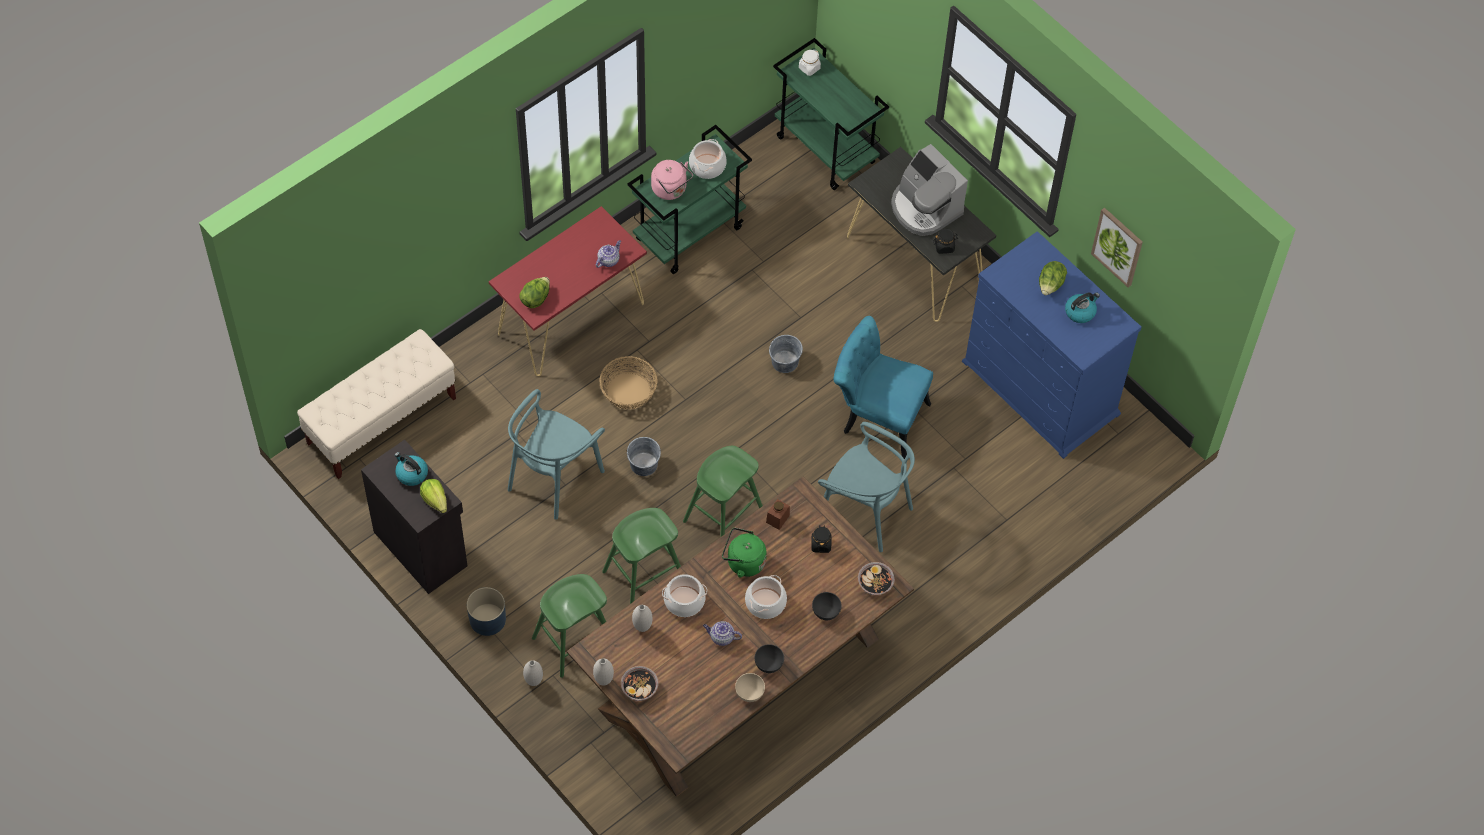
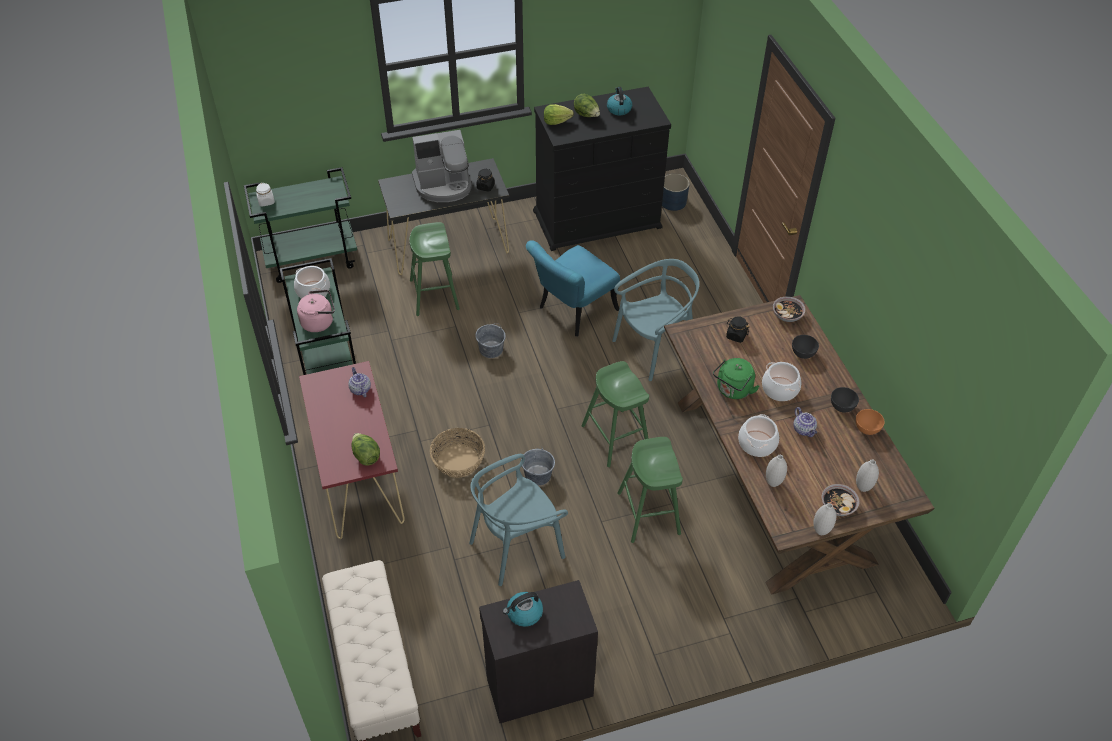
camera: 65 degrees left, 10 degrees down
(435, 500) = (566, 602): lettuce -> lettuce (556, 121)
(488, 619) = (643, 653): blue planter -> blue planter (673, 202)
(534, 681) = (725, 636): white vase -> white vase (863, 488)
(554, 477) = (516, 546): turquoise chair -> turquoise chair turned 90 degrees clockwise
(573, 641) = (694, 589): green stool -> green stool (434, 295)
(721, 637) = (804, 430): teapot -> teapot turned 60 degrees counterclockwise
(749, 693) = (866, 428): beige bowl -> orange bowl
(777, 519) = (699, 354): brown jar -> none
(1041, 388) = (597, 219): blue dresser -> black dresser
(1118, 246) = (589, 58): picture -> none

